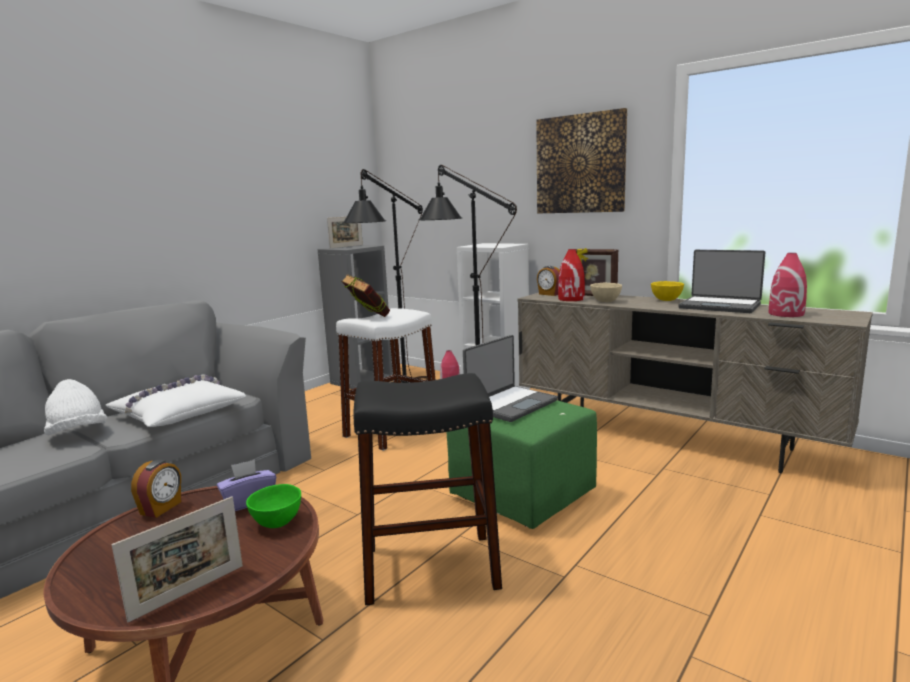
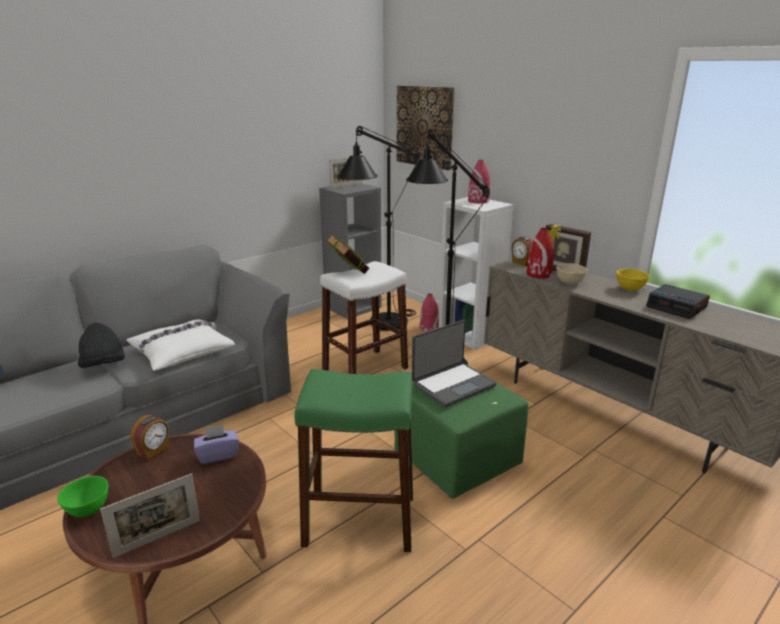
camera: 10 degrees right, 10 degrees up
(78, 434) = (103, 365): white hat -> black hat
(277, 522) = (235, 480): green bowl -> green bowl (88, 509)
(430, 567) = (359, 520): black stool -> green stool
(580, 164) = (571, 135): picture -> picture (425, 126)
(720, 306) = (677, 307): laptop -> alarm clock
(786, 314) = (736, 330): red vase -> red vase (478, 201)

